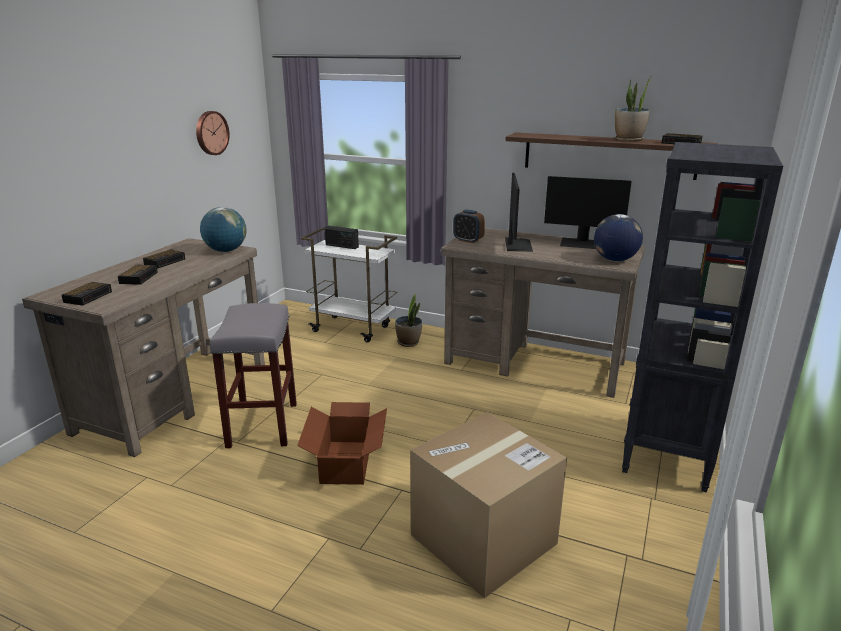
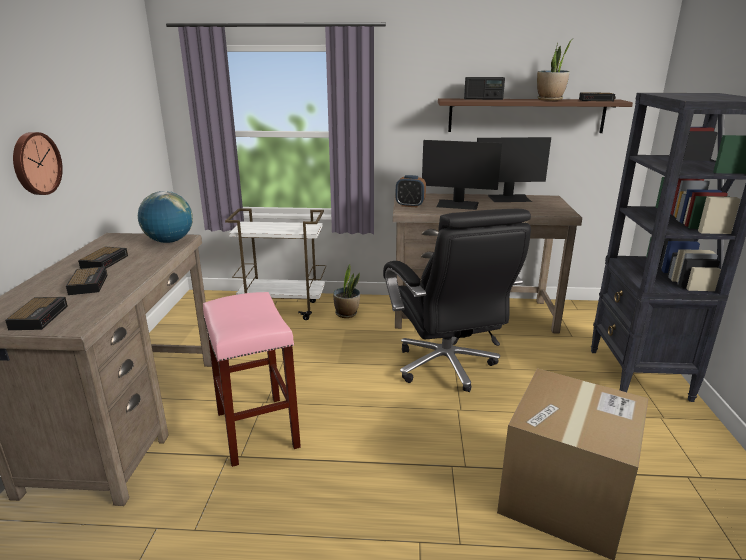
camera: 20 degrees left, 0 degrees up
(211, 133) = (113, 110): wall clock -> wall clock (35, 163)
(263, 425) = (258, 430): grey stool -> pink stool
(342, 246) = (266, 225): radio -> radio (483, 99)
(347, 462) = (376, 449): cardboard box -> none
(465, 409) = (448, 369): none -> black office chair
(517, 245) = (457, 205): monitor -> monitor turned 120 degrees clockwise
(614, 260) = (553, 209): globe -> none

